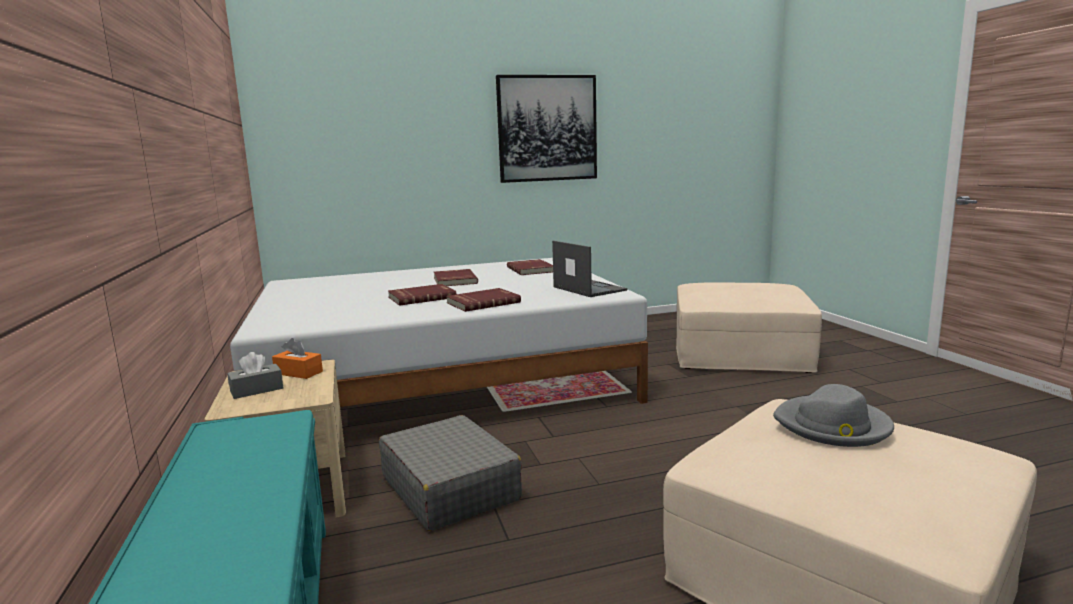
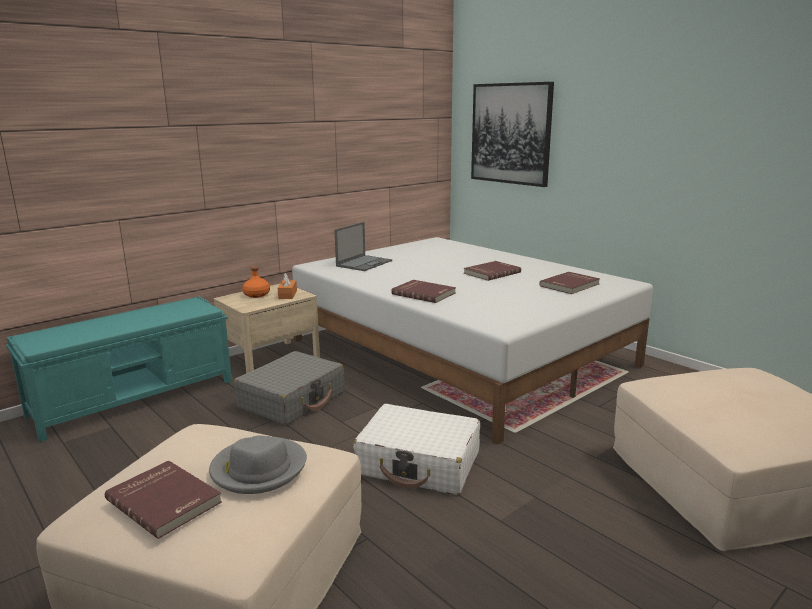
camera: 65 degrees right, 5 degrees up
(257, 390) = (256, 295): grey tissue box -> orange bottle
(421, 297) = (424, 276): red book -> red book (166, 500)
(547, 128) = (690, 132): picture -> picture (510, 133)
(588, 288) = (512, 315): laptop -> laptop (364, 263)
(660, 439) = (419, 463): none -> white suitcase

